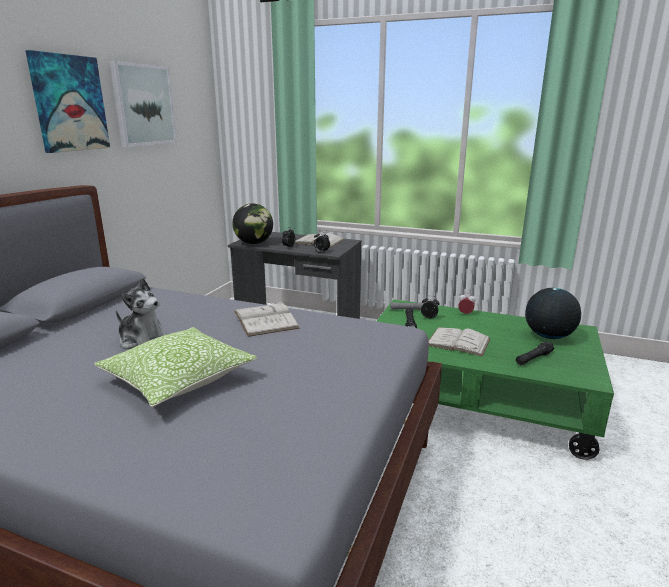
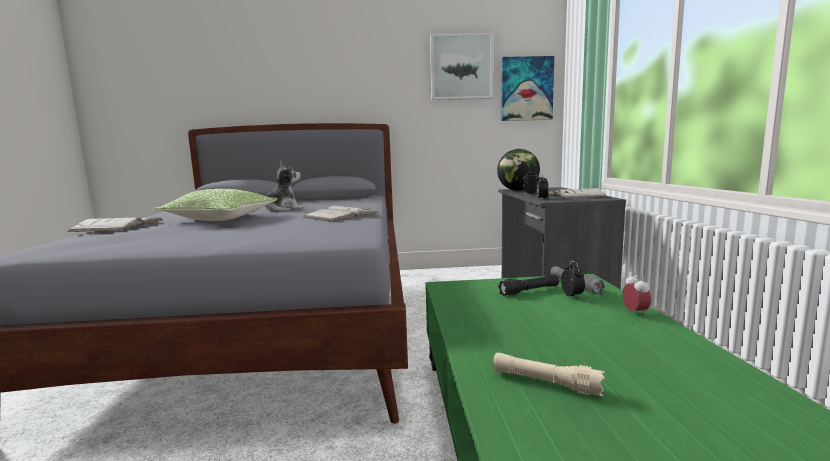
camera: 65 degrees right, 10 degrees down
(69, 103) = (387, 68): picture -> picture (526, 89)
(143, 341) = (282, 209): plush toy -> plush toy turned 135 degrees counterclockwise
(458, 342) = (519, 321): white book -> white book (119, 225)
(533, 358) = (545, 383): black flashlight -> beige flashlight
(548, 336) = (684, 390): globe -> none

